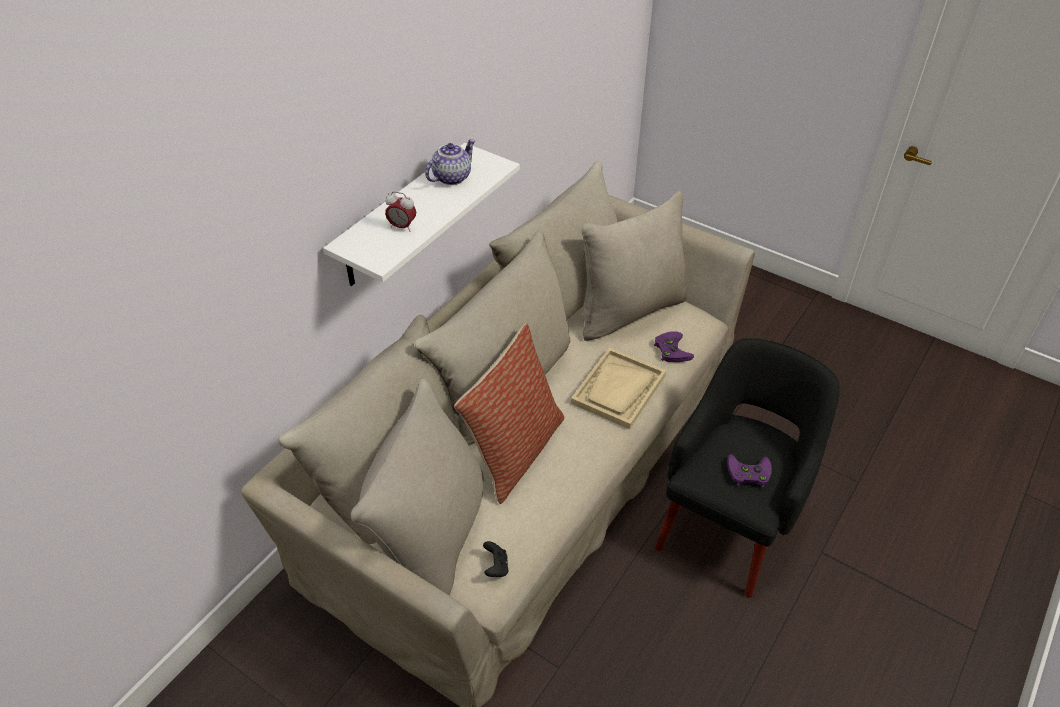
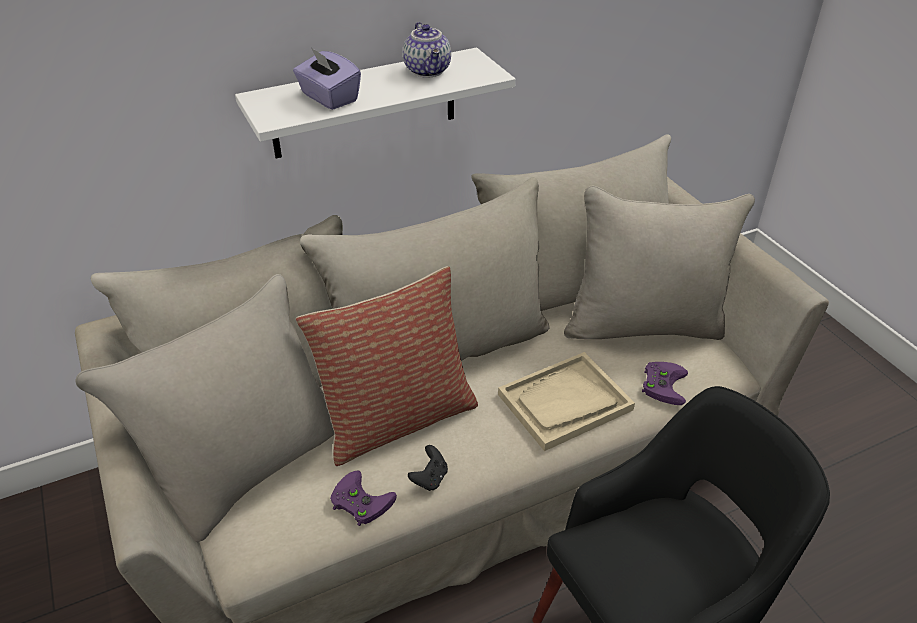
camera: 30 degrees right, 5 degrees down
(402, 227) = (329, 98): alarm clock -> purple tissue box
(451, 177) = (428, 71): teapot -> teapot turned 90 degrees clockwise
(496, 567) = (276, 532): black game controller -> black game controller (430, 478)
(747, 473) = (656, 571): purple game controller -> purple game controller (358, 501)

